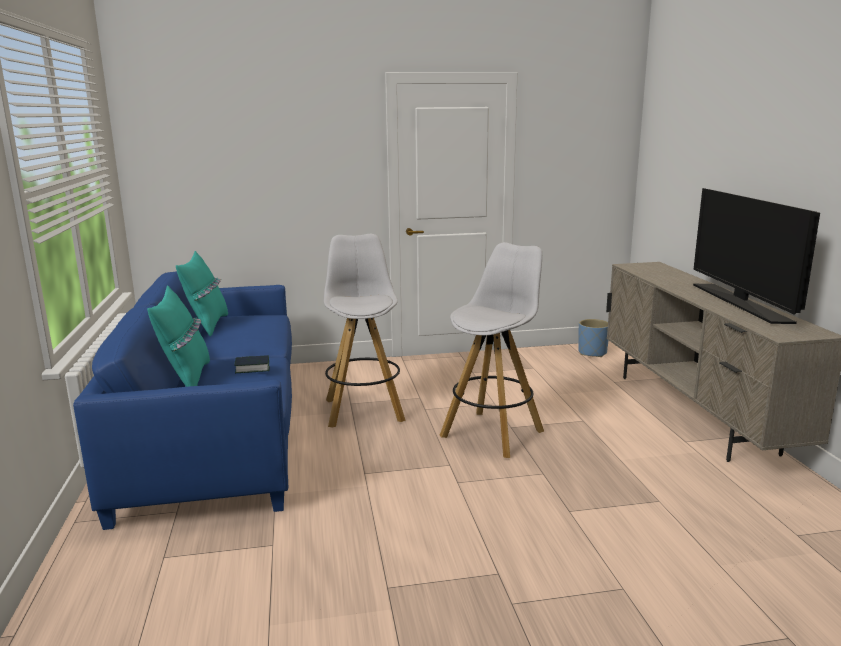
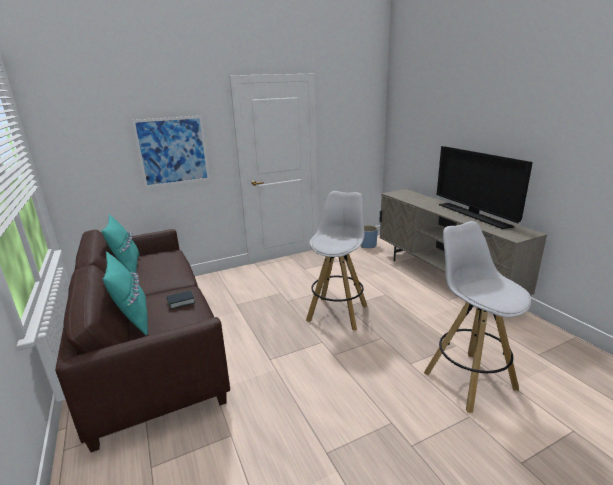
camera: 15 degrees left, 5 degrees up
(217, 434) = (151, 346): blue sofa -> brown sofa
(295, 175) = (173, 151): none -> picture
(364, 410) = (248, 308): white stool -> white stool (468, 379)

